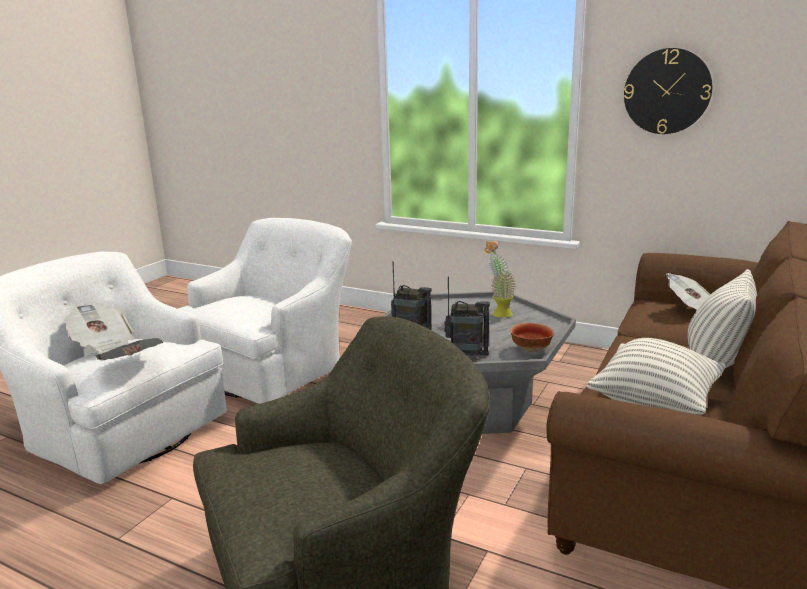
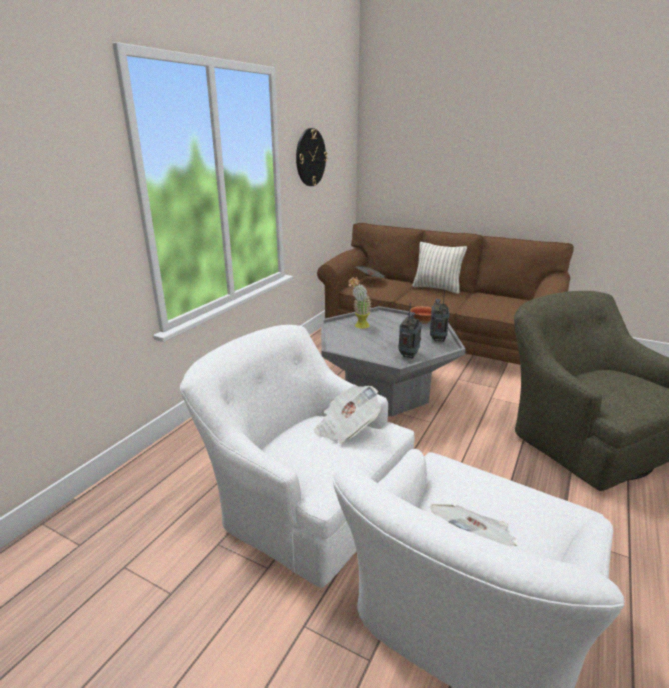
camera: 90 degrees left, 5 degrees up
(132, 366) = (522, 492): newspaper -> newspaper (346, 428)
(654, 403) = (490, 301): pillow -> none

